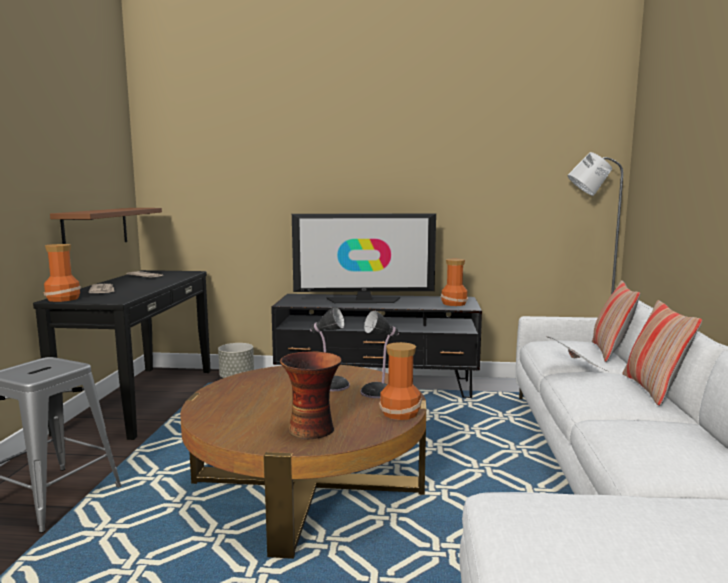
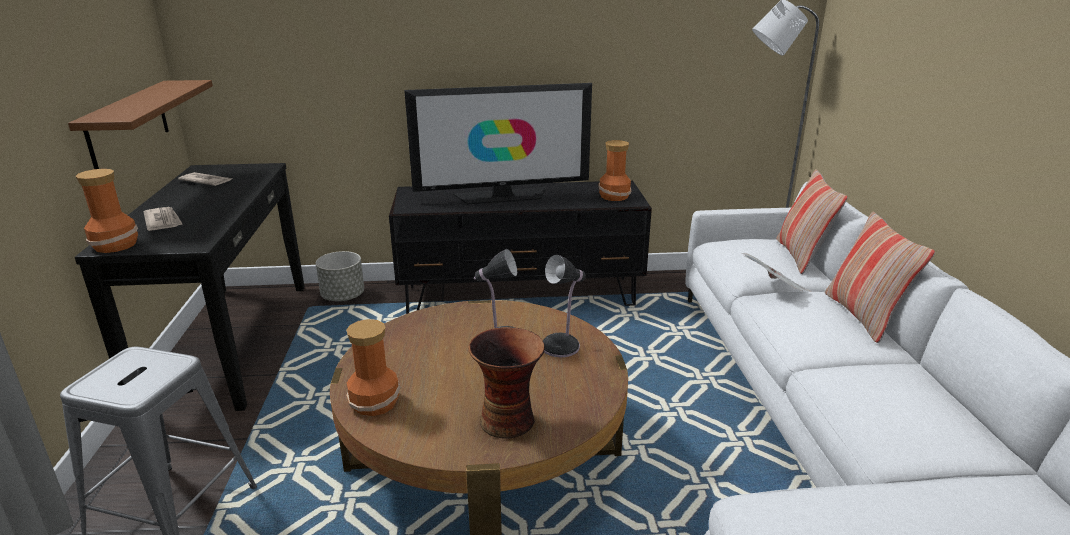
camera: 10 degrees left, 15 degrees up
(401, 413) = (601, 380): vase -> vase (376, 402)

